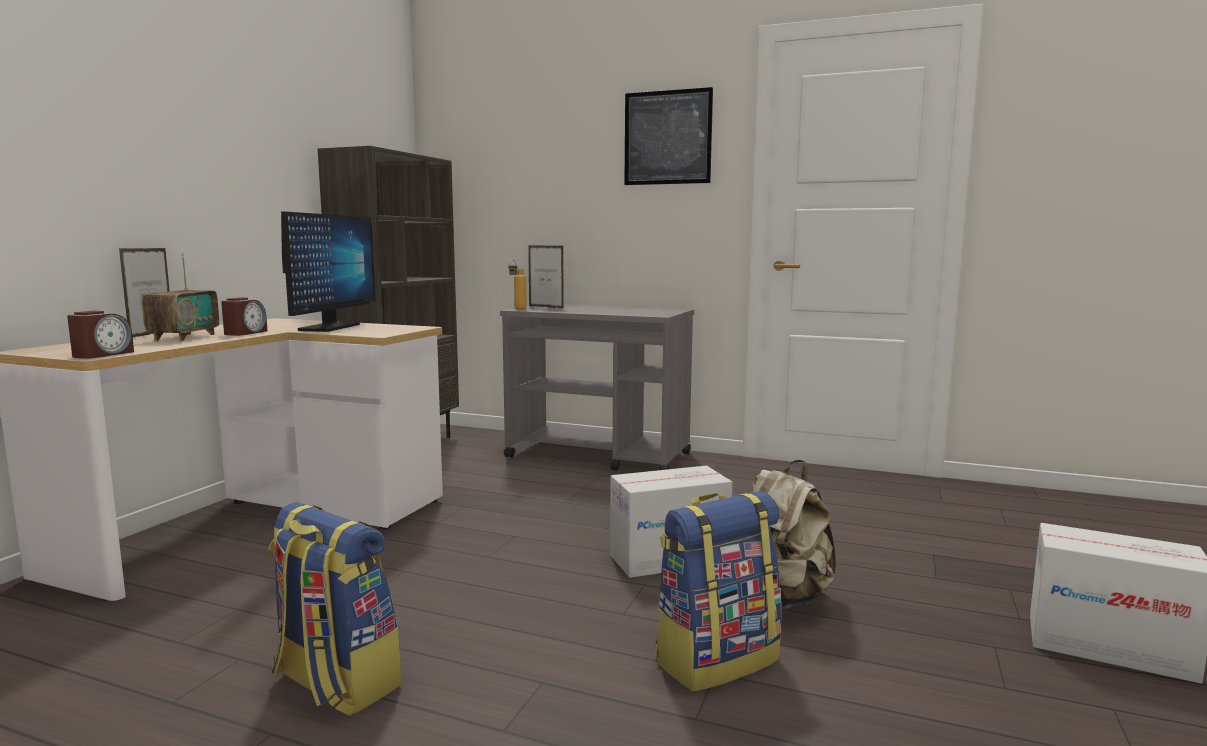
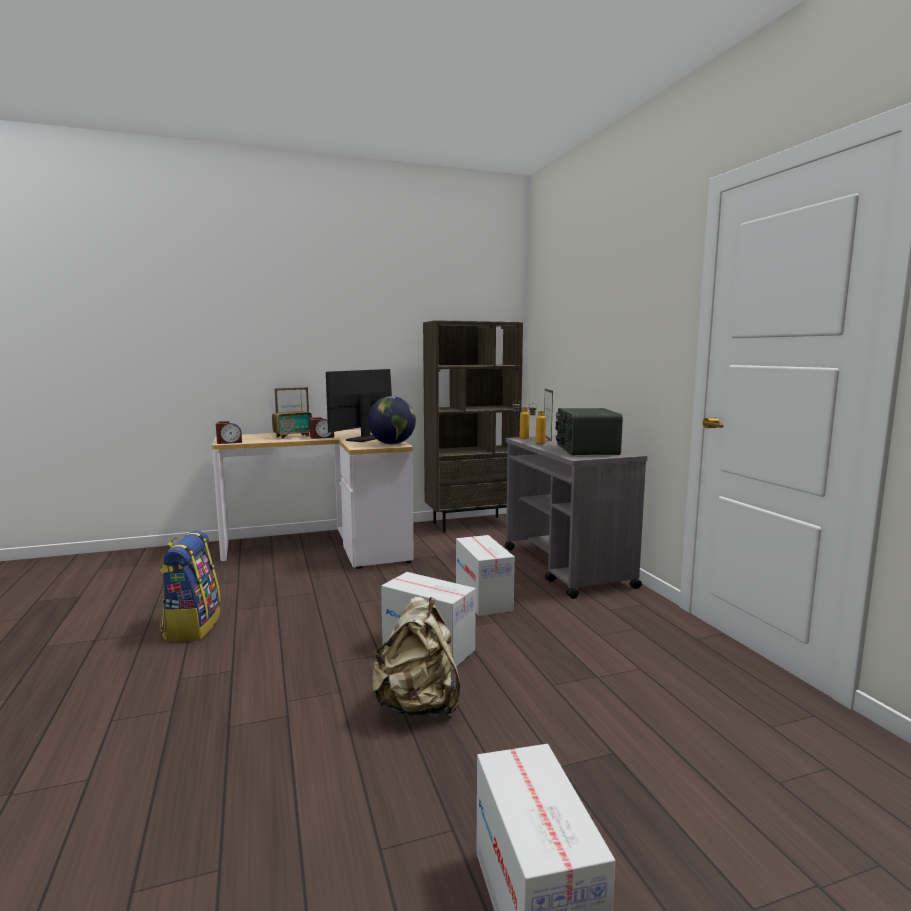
camera: 50 degrees right, 0 degrees up
(329, 327) = (366, 439): monitor -> monitor turned 150 degrees clockwise
(403, 327) = (392, 444): none -> globe
(558, 310) = (536, 443): none -> bottle
(602, 504) = (483, 599): none -> cardboard box
(629, 310) = (585, 449): none -> radio
(667, 137) = (645, 296): picture -> none
(716, 659) = (304, 710): backpack -> none

